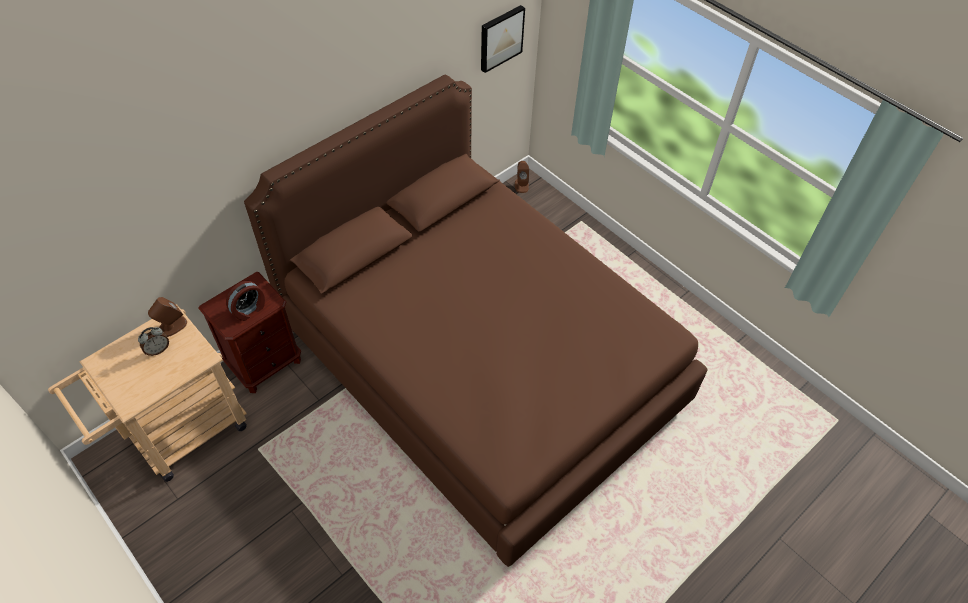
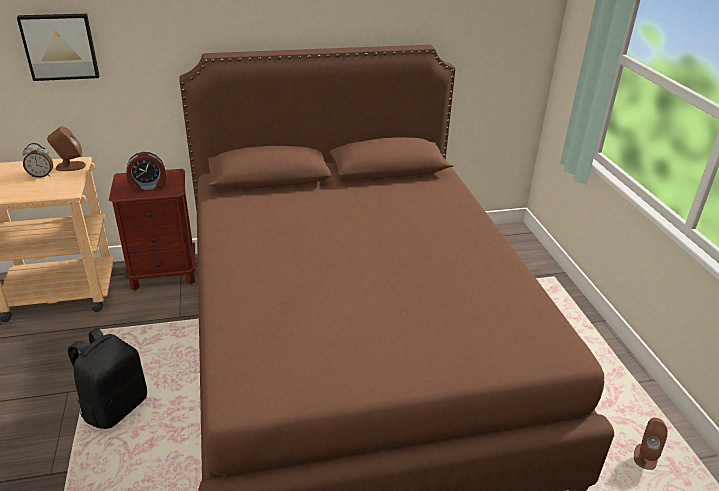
camera: 30 degrees right, 20 degrees down
(340, 503) = (115, 407): none -> black backpack
(500, 37) = (506, 37): picture -> picture (60, 46)
(521, 185) = (507, 232): brown speaker -> brown speaker (645, 457)

